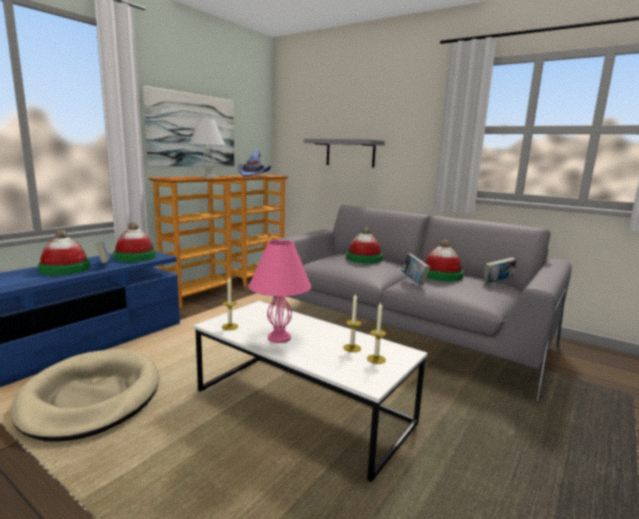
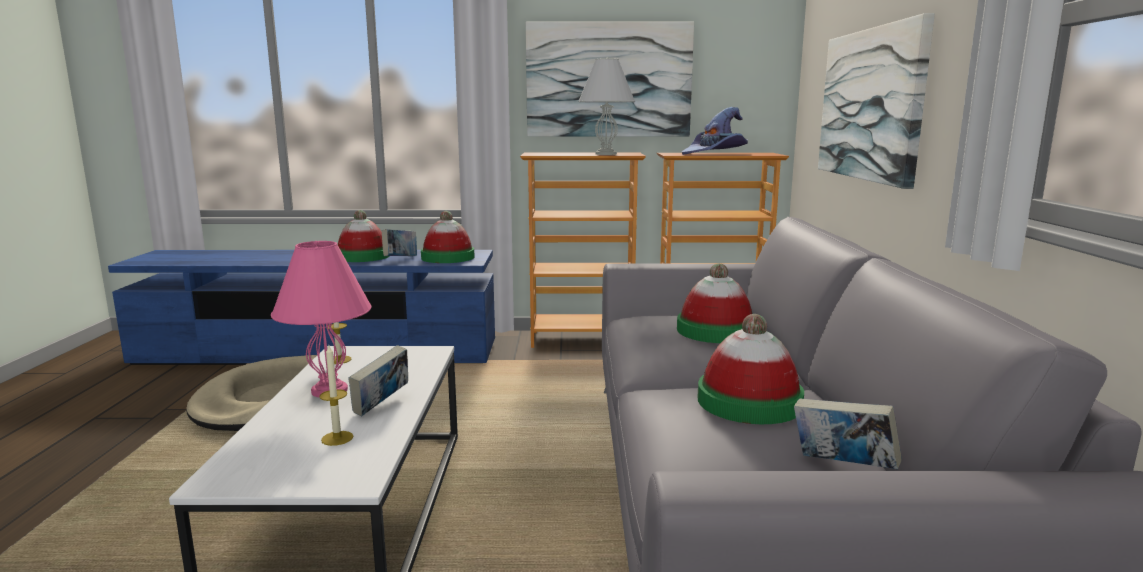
camera: 55 degrees right, 0 degrees up
(350, 153) = (870, 104): grey shelf -> picture
(376, 359) = (308, 464): candle -> none
(414, 281) = (671, 392): book -> book (381, 405)

